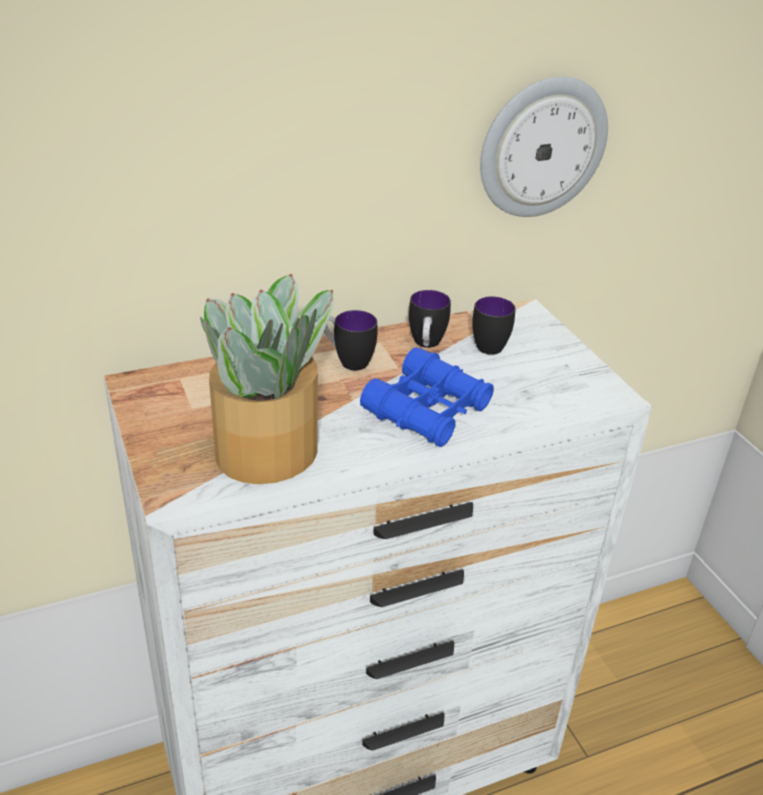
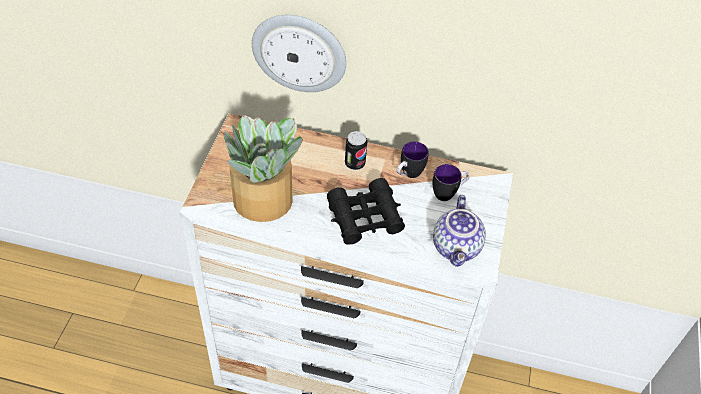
camera: 35 degrees right, 15 degrees up
(347, 360) = (355, 163): mug -> can
(427, 410) = (365, 218): blue binoculars -> black binoculars
(542, 147) = (531, 84): wall clock -> wall clock (299, 52)
(569, 391) = (457, 248): none -> teapot

